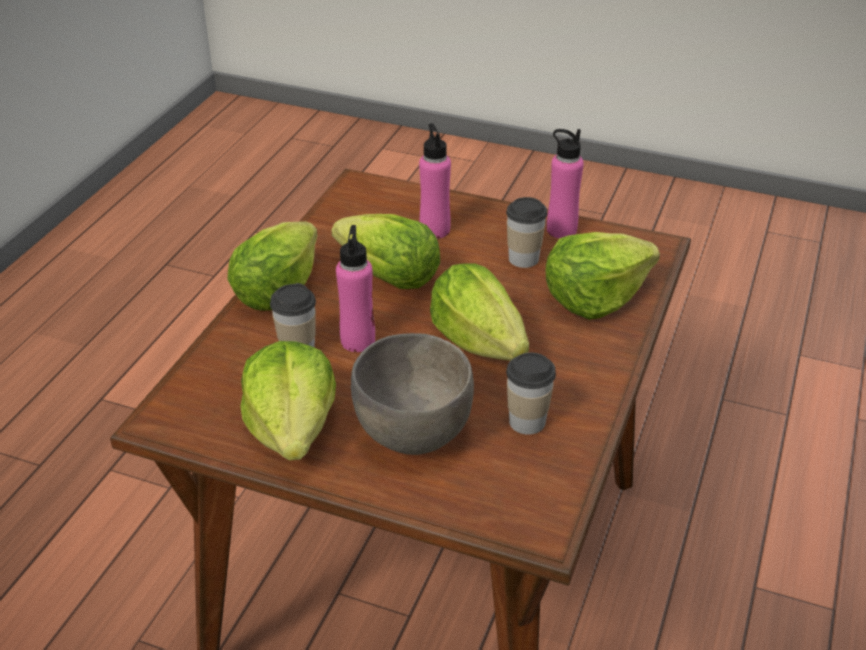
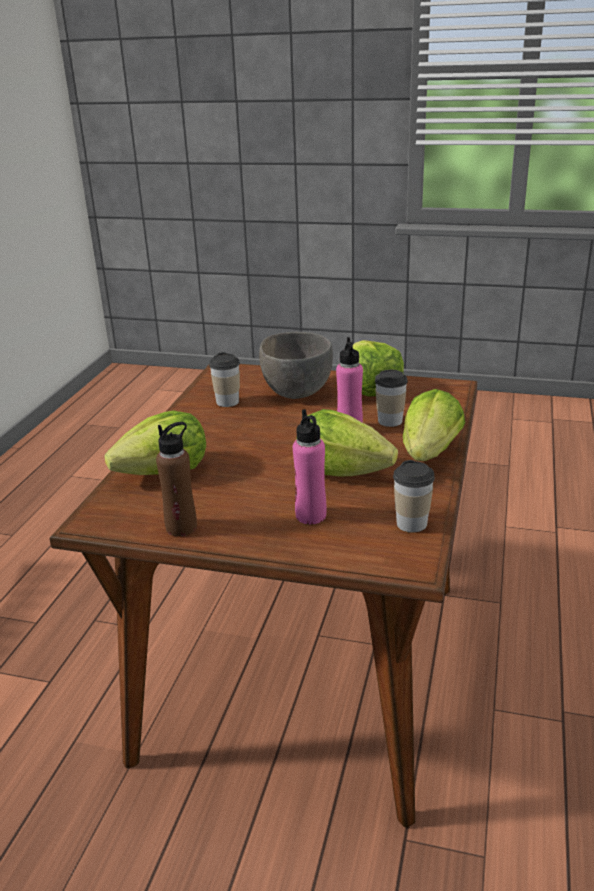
camera: 175 degrees right, 10 degrees down
(478, 341) = (260, 436): lettuce -> none
(523, 259) = (222, 496): cup -> cup (411, 524)
(561, 230) = (181, 527): pink bottle -> brown bottle

